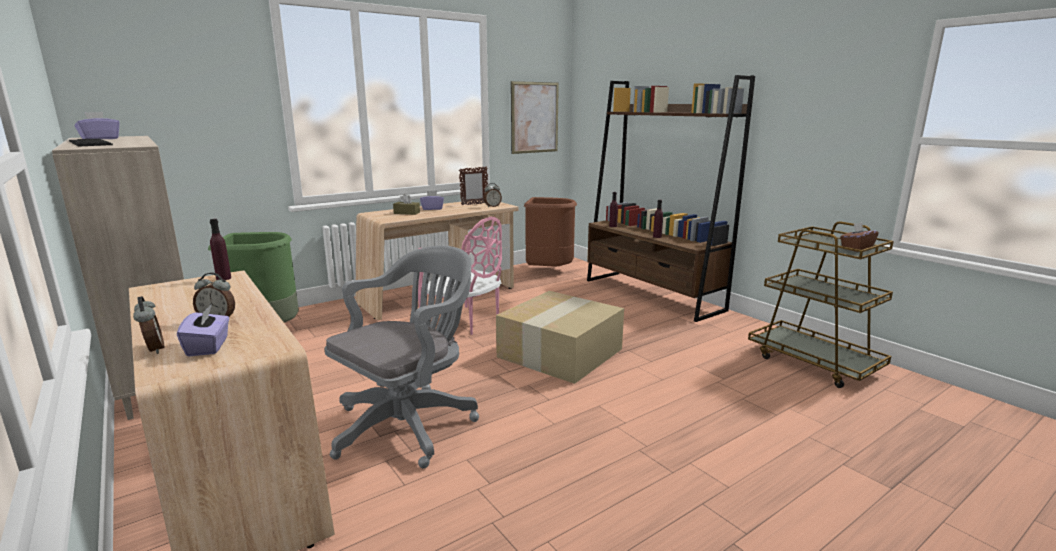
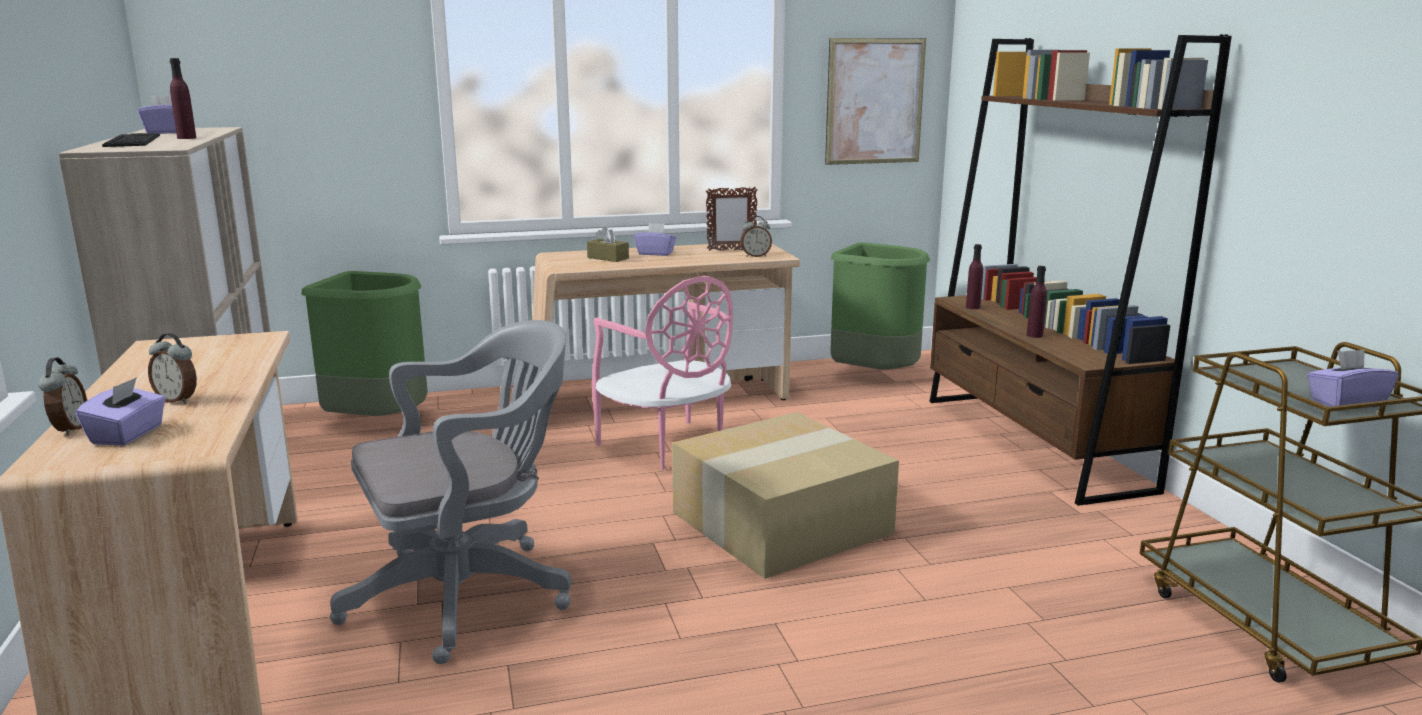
camera: 20 degrees right, 0 degrees up
(223, 278) = (250, 340): purple bottle -> purple bottle (186, 138)
(548, 270) = (874, 375): brown trash can -> green trash can
(856, 248) = (1346, 403): brown tissue box -> purple tissue box

